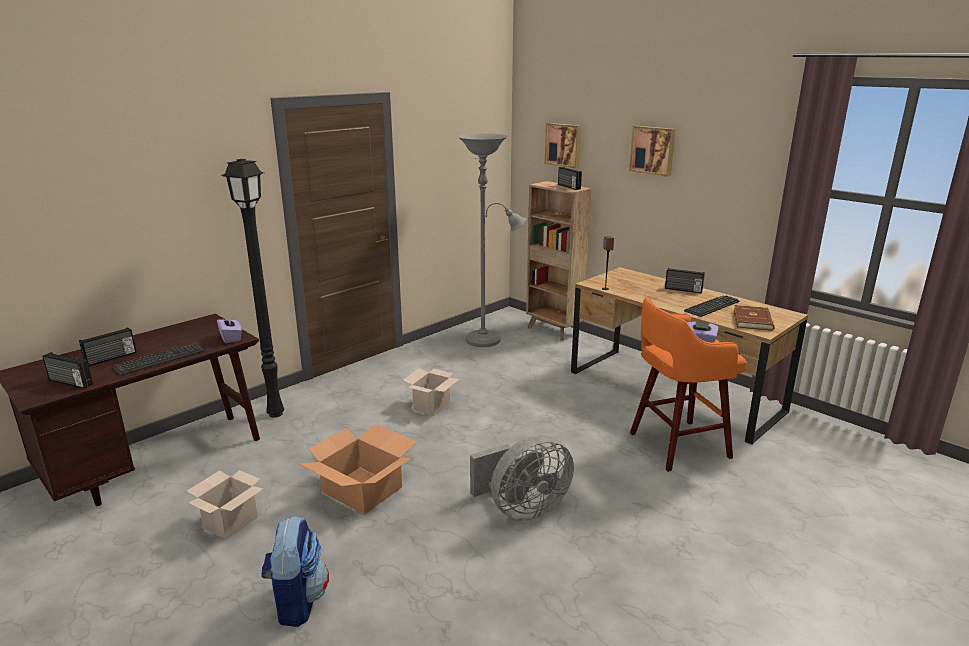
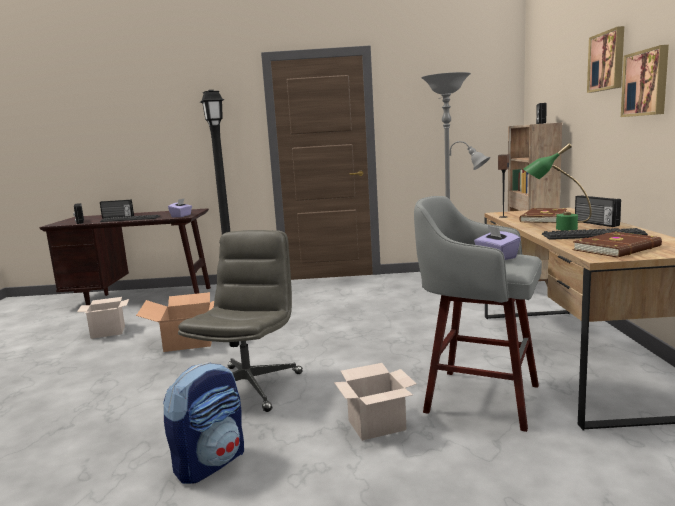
camera: 45 degrees right, 10 degrees down
(297, 601) = (50, 377): backpack -> backpack (211, 462)
(432, 407) = (324, 310): cardboard box -> cardboard box (376, 426)
(522, 509) = (248, 387): grey fan -> grey office chair
(563, 145) = (550, 82): picture -> picture (646, 83)
(638, 288) = (542, 218): none -> brown book
(674, 301) = (555, 228): none -> green table lamp
(676, 445) = (478, 397): orange stool -> grey stool

